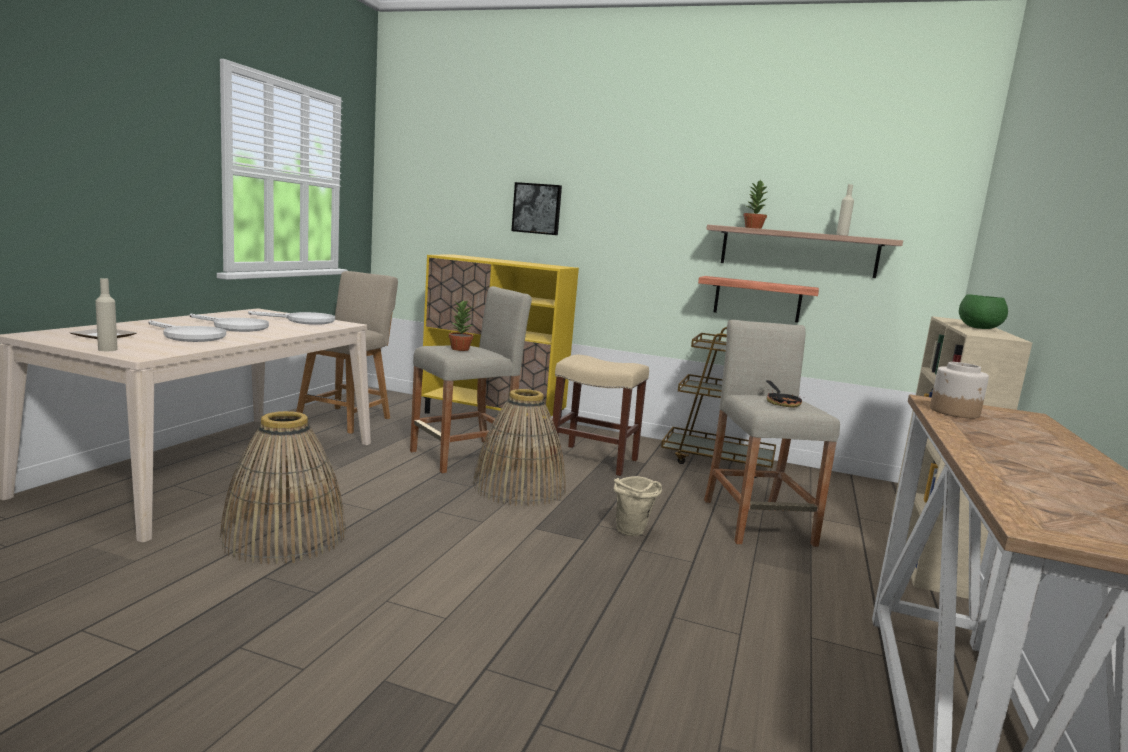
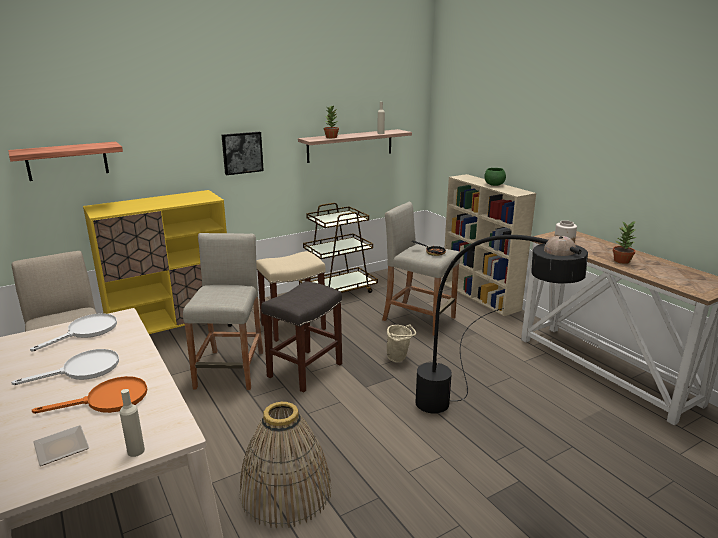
camera: 50 degrees left, 10 degrees up
(189, 336) = (108, 400): white frying pan -> orange frying pan
(460, 349) = (222, 294): potted plant -> potted plant (622, 261)
(519, 487) = (305, 369): basket -> grey stool
(537, 208) = (158, 148): picture -> picture (242, 152)
(571, 624) = (474, 419): none -> black floor lamp
(757, 299) = (332, 181): shelf -> shelf (67, 161)

